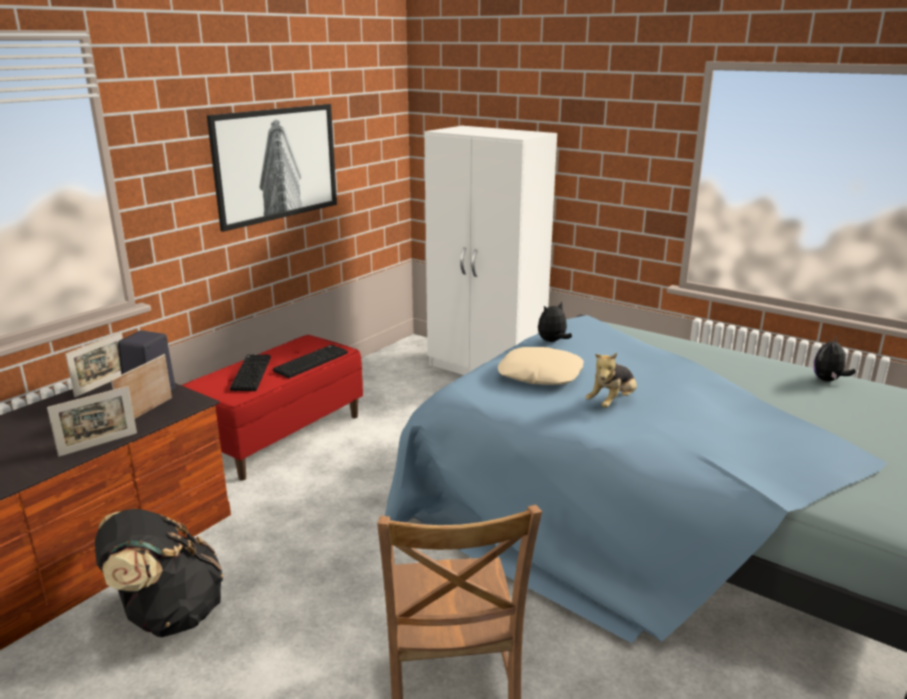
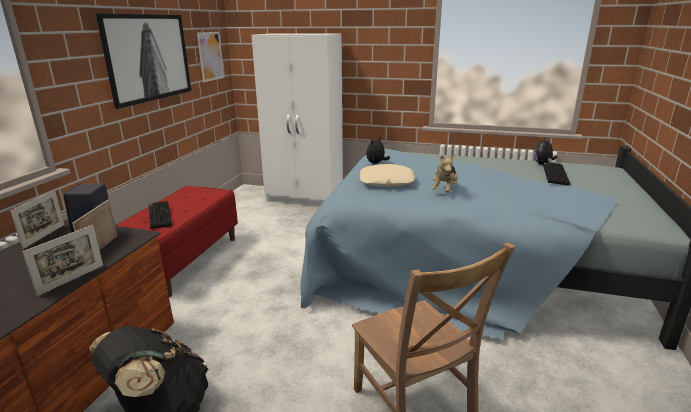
camera: 20 degrees left, 0 degrees up
(311, 361) = (202, 201): keyboard -> keyboard (554, 174)
(375, 155) = (210, 56): none -> picture

